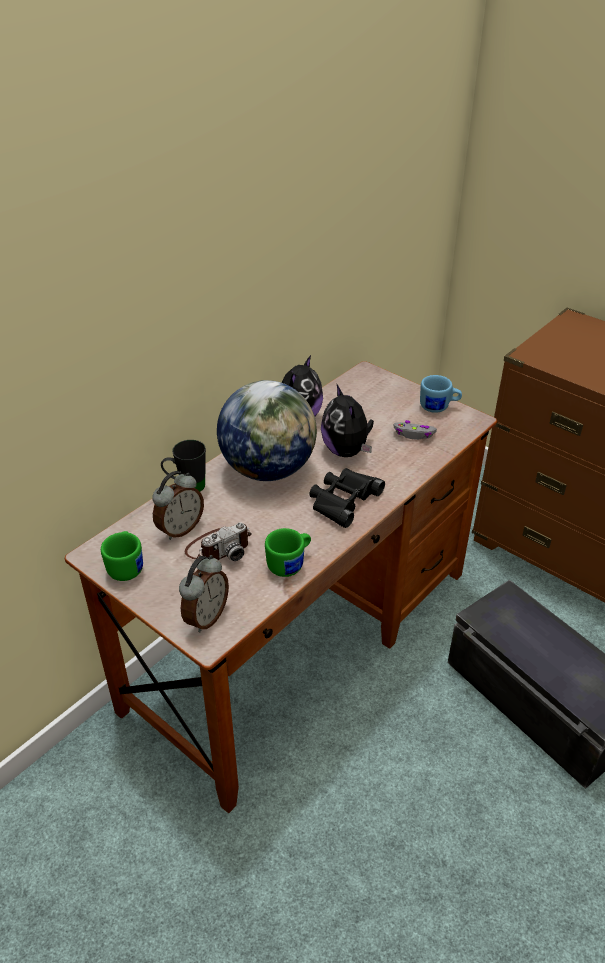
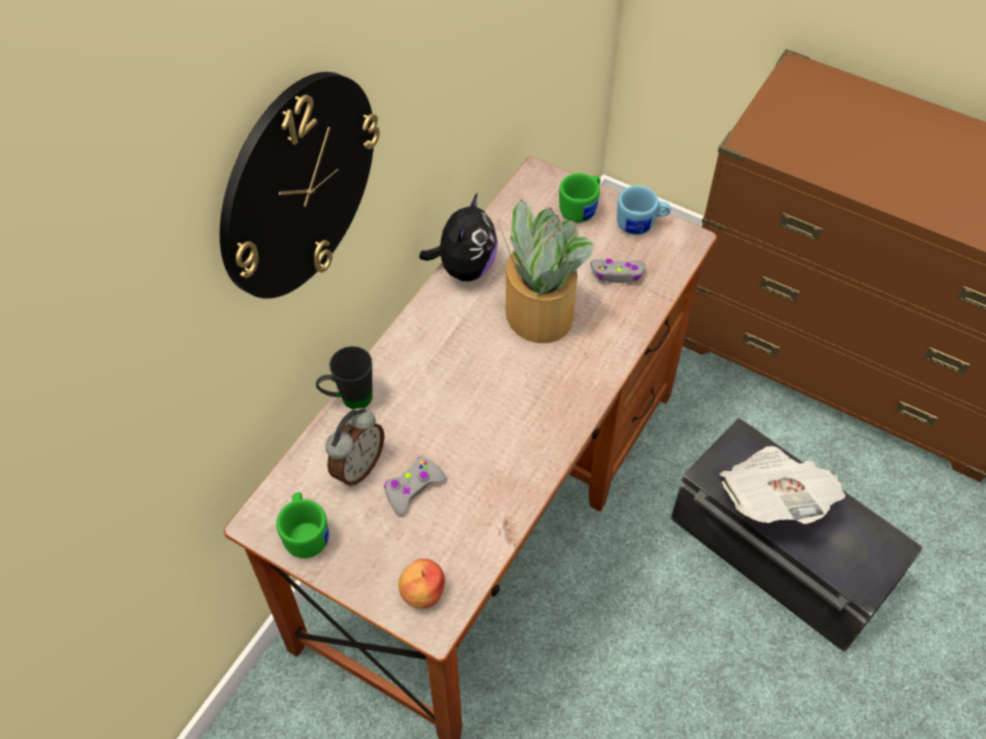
camera: 10 degrees left, 15 degrees up
(159, 282) = (297, 186): none -> wall clock
(205, 617) = (422, 592): alarm clock -> apple
(218, 548) = (413, 488): camera -> grey game controller
(268, 469) = (446, 357): globe -> none
(290, 564) = (506, 499): green mug -> green mug (582, 209)
(343, 500) = (550, 392): black binoculars -> none
(346, 451) = (538, 313): plush toy -> potted plant
(530, 641) = (773, 498): none -> newspaper

